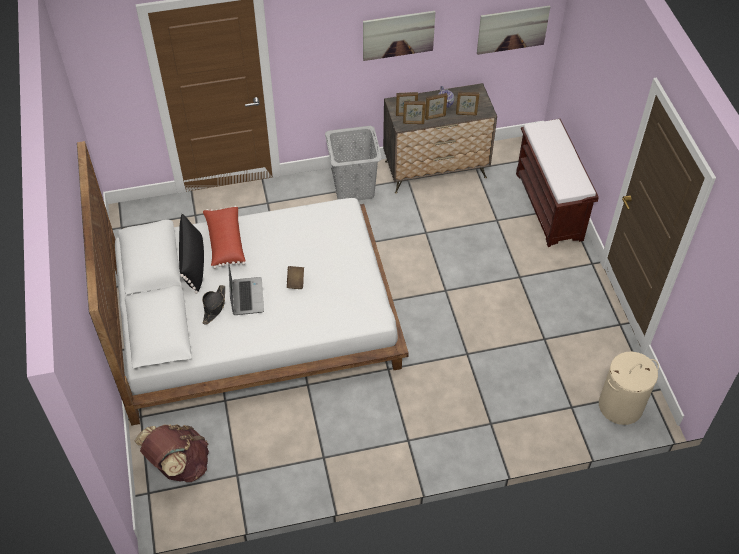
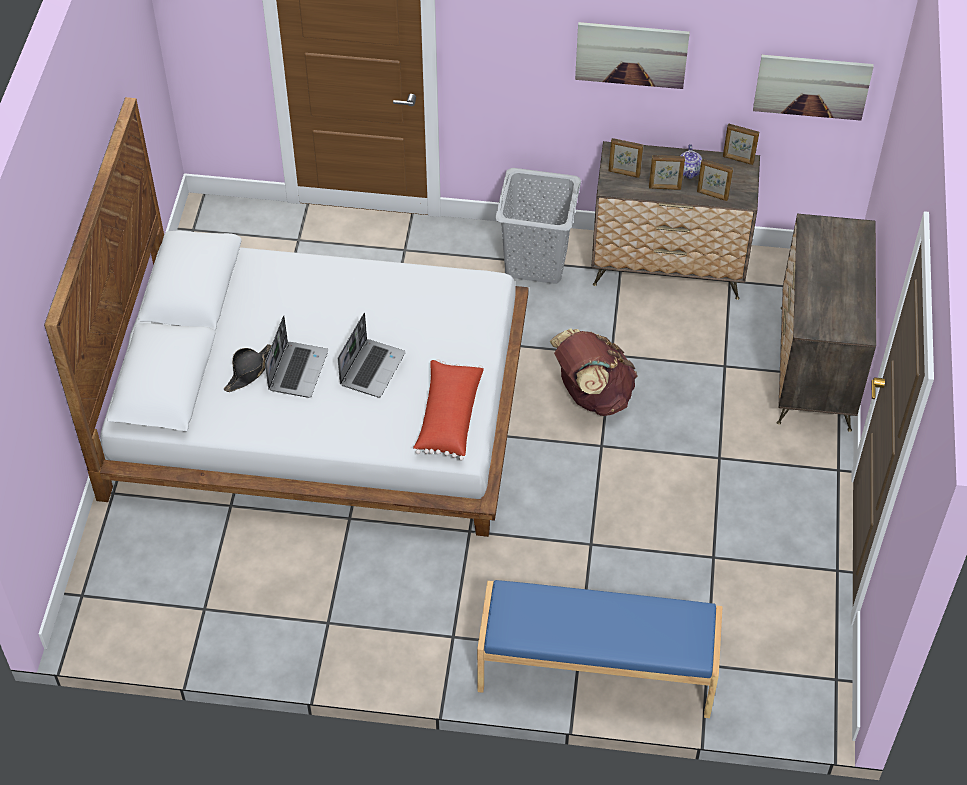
camera: 20 degrees right, 0 degrees up
(179, 465) = (135, 572): brown backpack -> brown backpack (592, 395)
(193, 263) = (248, 304): black pillow -> none
(225, 242) = (302, 288): red pillow -> red pillow (448, 417)
(295, 281) = (372, 368): brown book -> laptop
(413, 123) = (628, 188): picture frame -> picture frame (738, 160)
(507, 433) = (596, 672): none -> blue bench
(549, 207) = (814, 368): brown bench -> dresser
(620, 406) = (780, 686): beige laundry basket -> none

